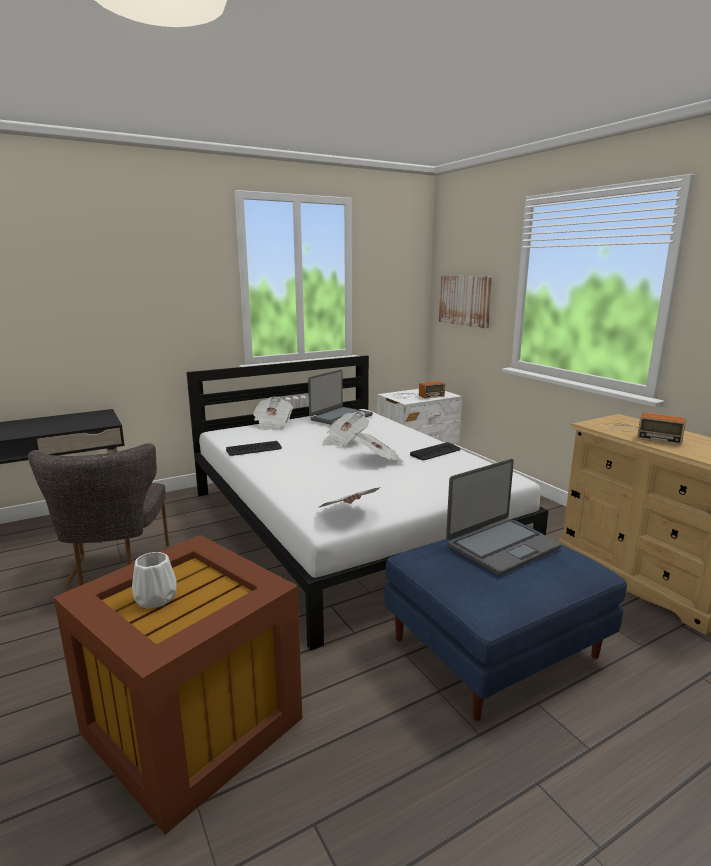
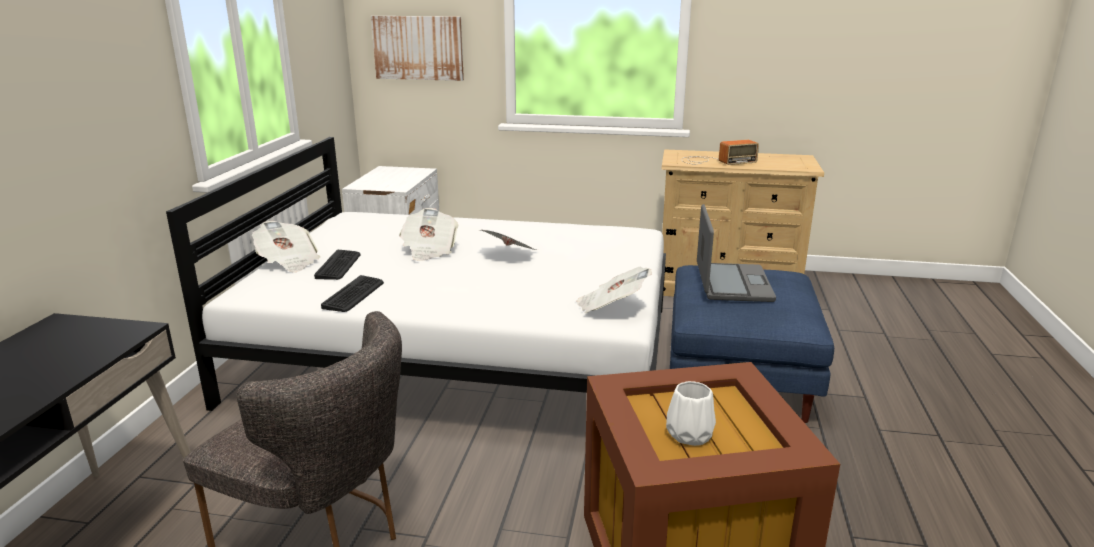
camera: 50 degrees left, 5 degrees up
(340, 417) = (355, 228): laptop -> none
(416, 396) = (393, 180): radio -> none
(435, 452) = (536, 231): keyboard -> keyboard (338, 265)

